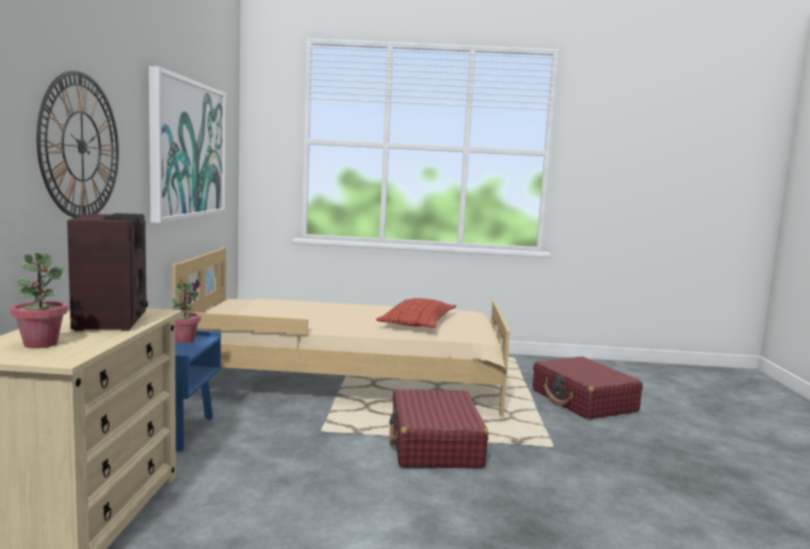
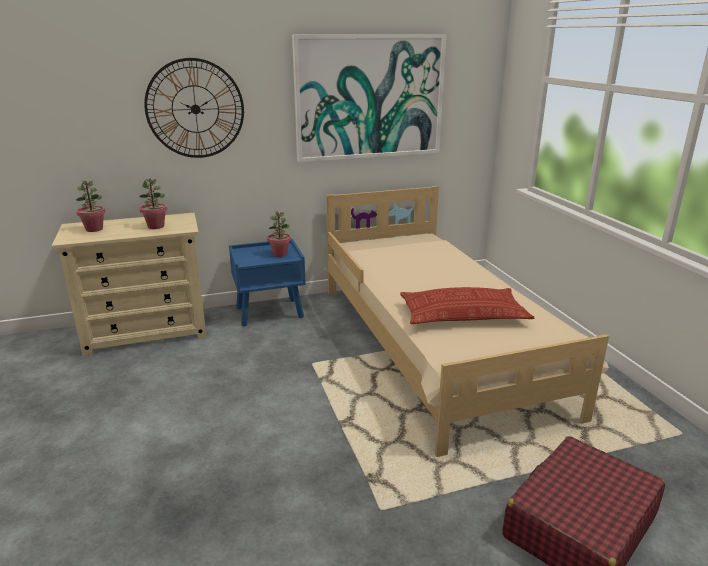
camera: 70 degrees right, 15 degrees up
(113, 320) = (156, 226): radio -> potted plant
(434, 445) = (327, 425): red suitcase -> none

